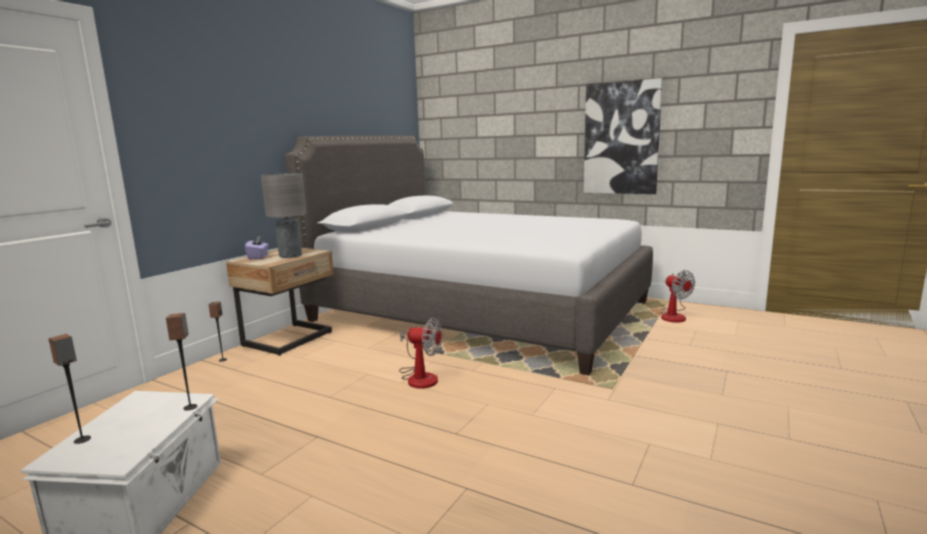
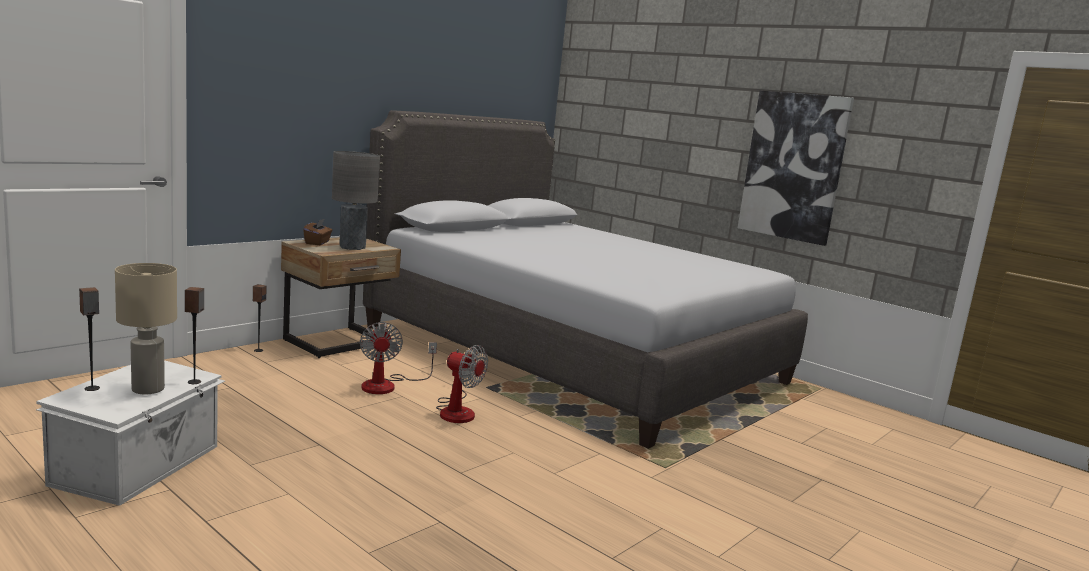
camera: 10 degrees right, 0 degrees up
(146, 426) = (149, 389): none -> beige table lamp
(258, 257) = (317, 242): purple tissue box -> brown tissue box
(674, 315) = (812, 406): fan -> fan (388, 385)

